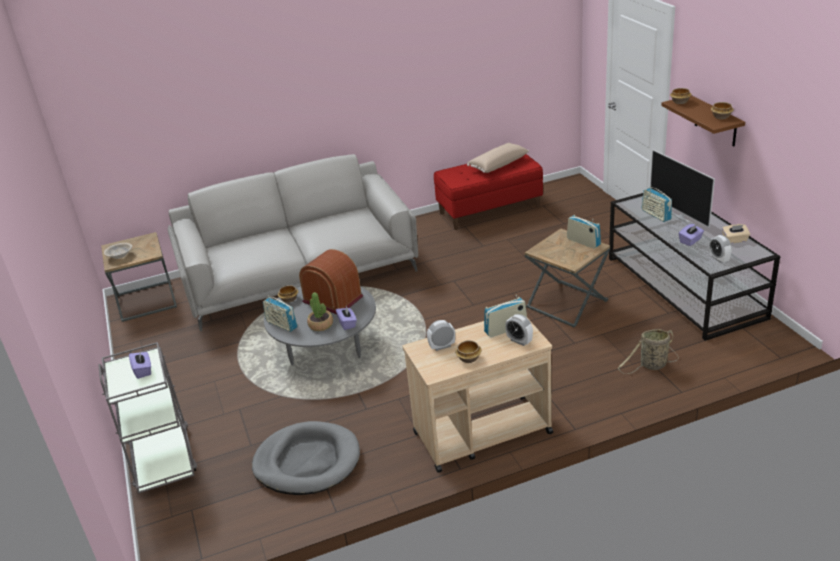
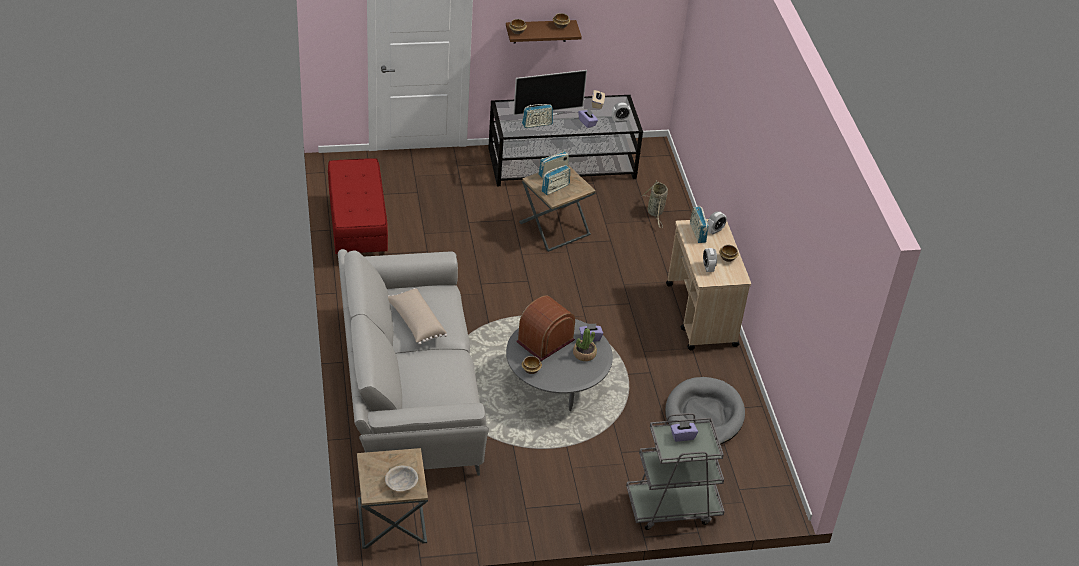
camera: 85 degrees left, 10 degrees up
(281, 324) = (572, 379): radio -> radio (555, 188)
(498, 164) = (352, 183): beige pillow -> beige pillow (415, 322)

